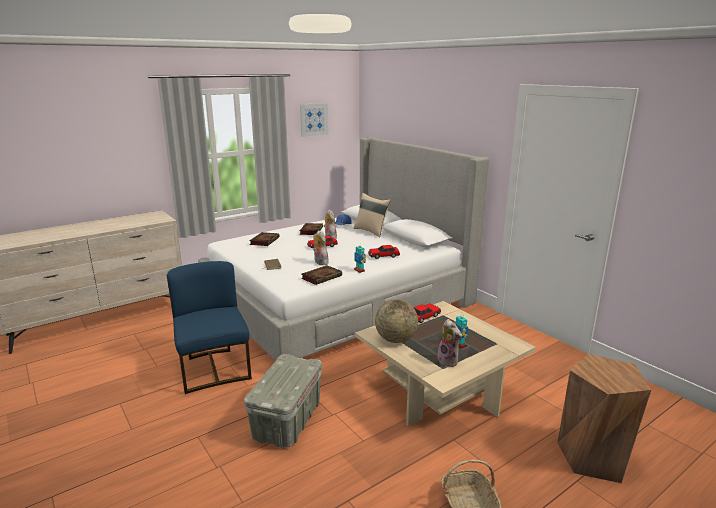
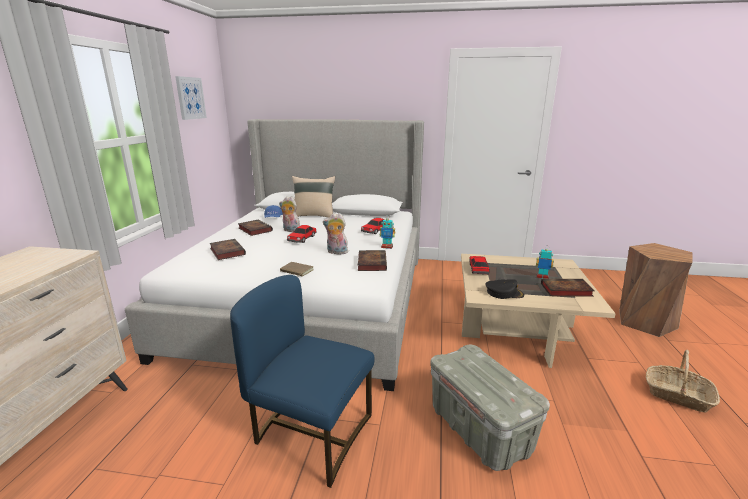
camera: 45 degrees left, 0 degrees up
(395, 339) = (504, 293): globe -> black cap
(449, 361) = (565, 290): plush toy -> book

